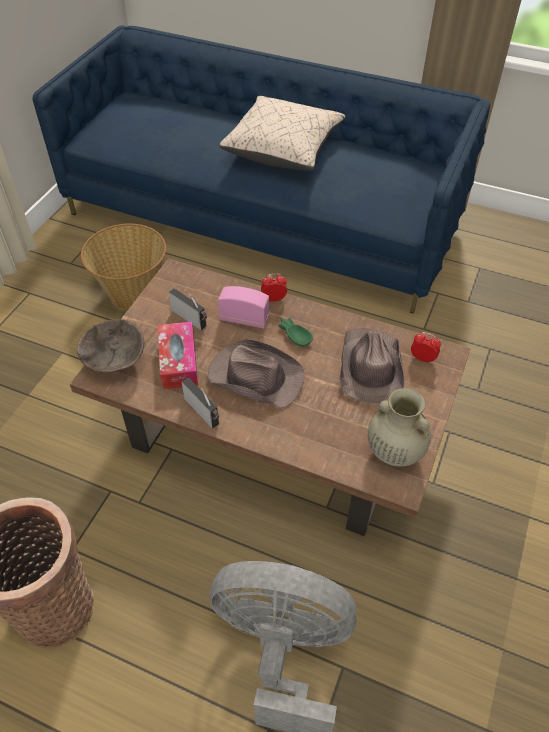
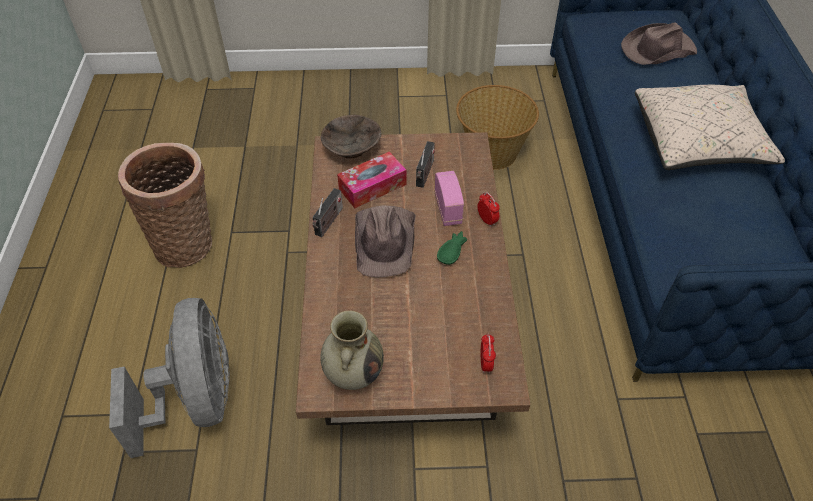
camera: 65 degrees right, 0 degrees up
(370, 367) = (447, 322): brown hat -> brown hat (657, 50)

